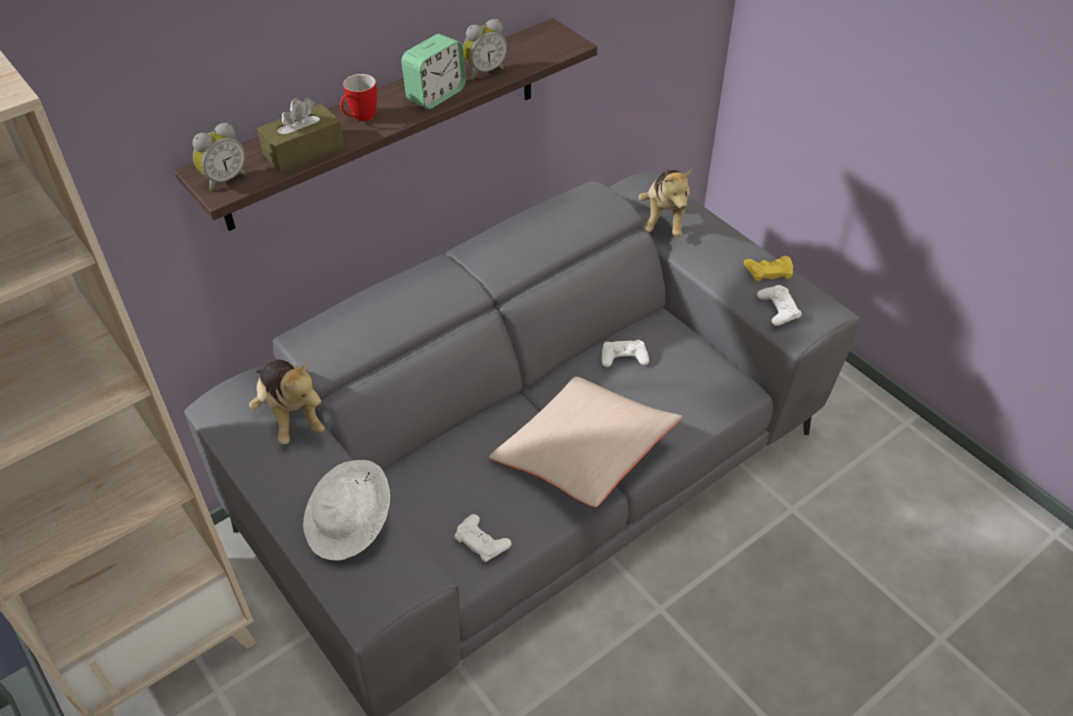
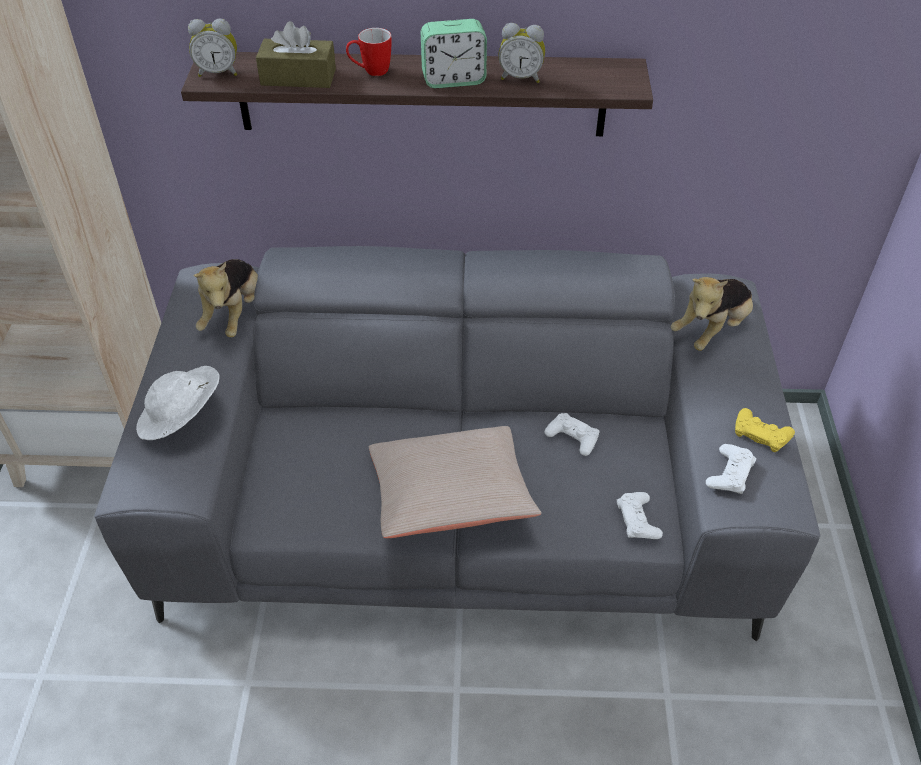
camera: 40 degrees right, 0 degrees up
(481, 541) = (296, 508): white game controller -> white game controller (638, 519)

